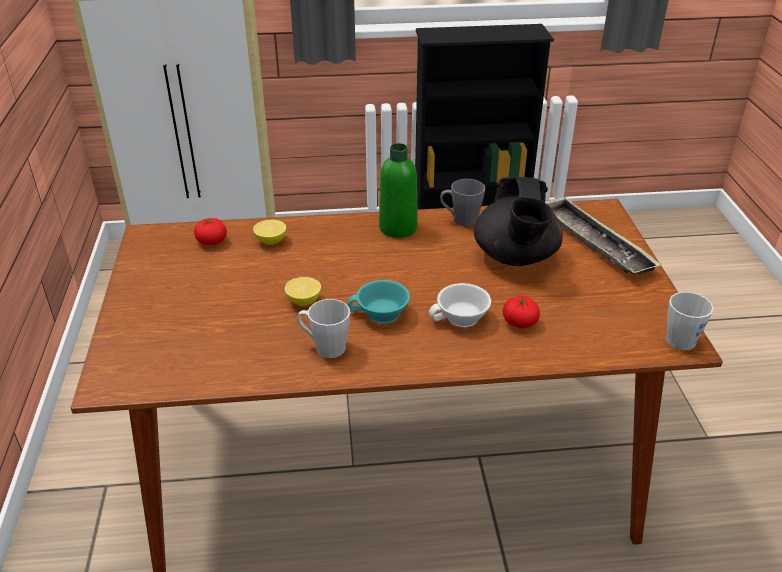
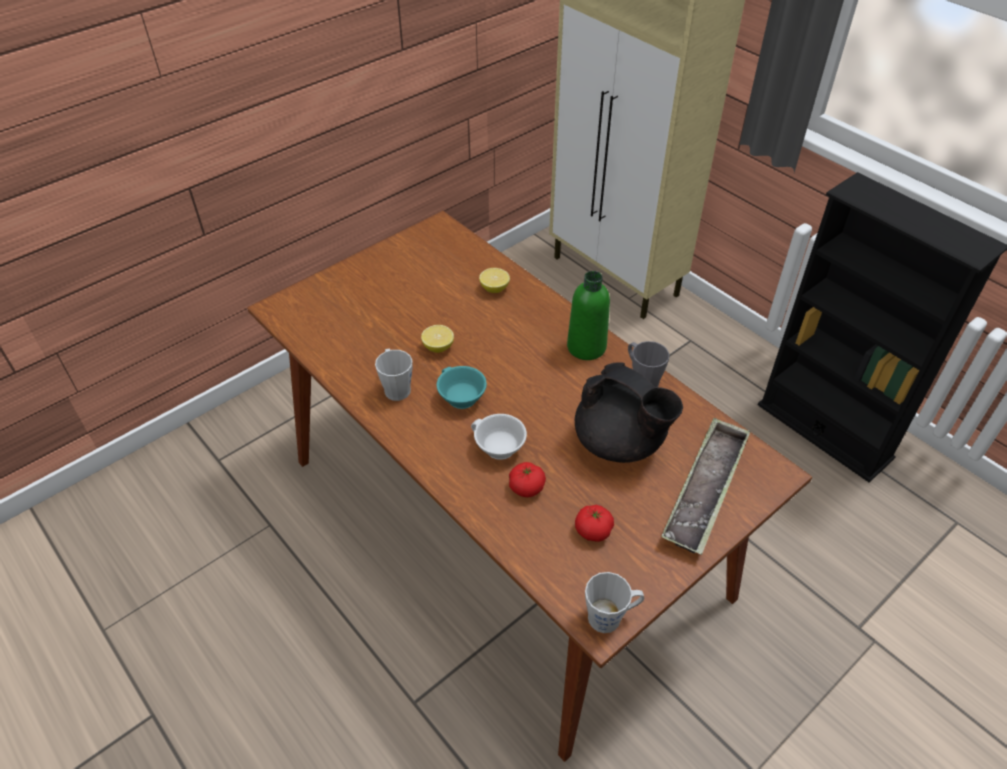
camera: 55 degrees right, 10 degrees up
(212, 241) = (464, 260): tomato -> tomato (593, 530)
(515, 257) = (620, 443): black teapot -> black teapot turned 105 degrees counterclockwise

